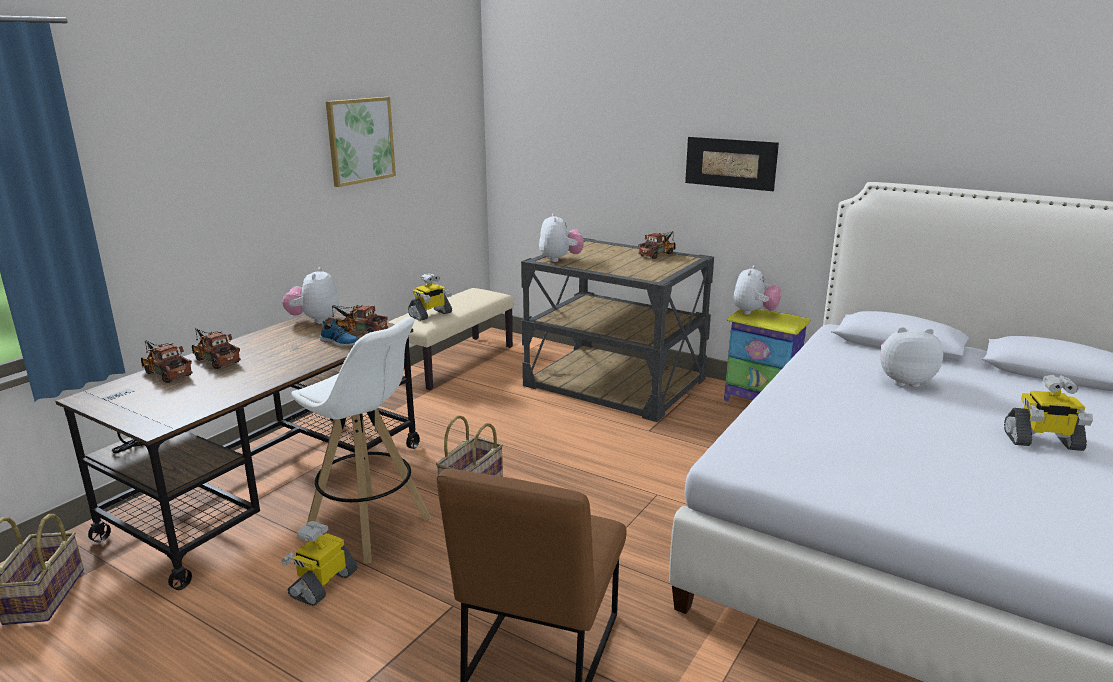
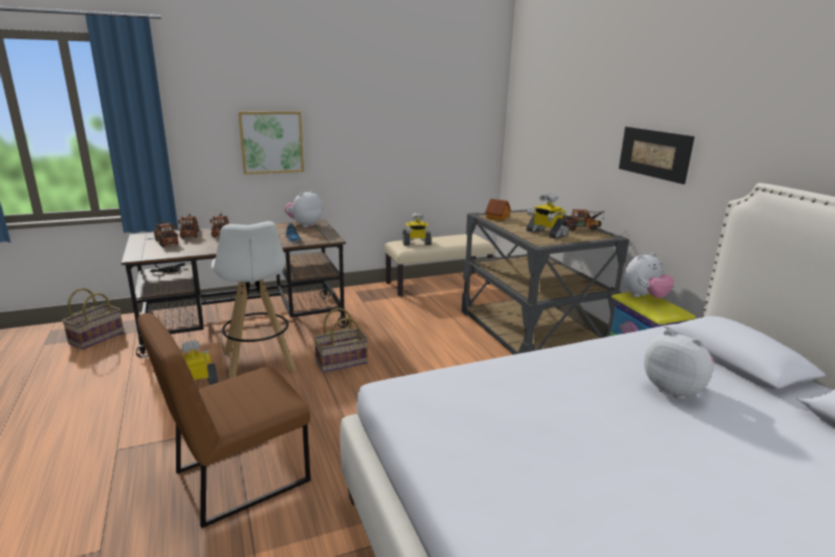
camera: 35 degrees right, 0 degrees up
(359, 331) = (314, 236): toy truck -> toy truck (166, 241)
(360, 140) = (380, 110): picture -> picture (272, 142)
(560, 259) = (497, 217): plush toy -> toy house
(1042, 441) = (734, 501): toy robot -> toy robot (546, 233)

